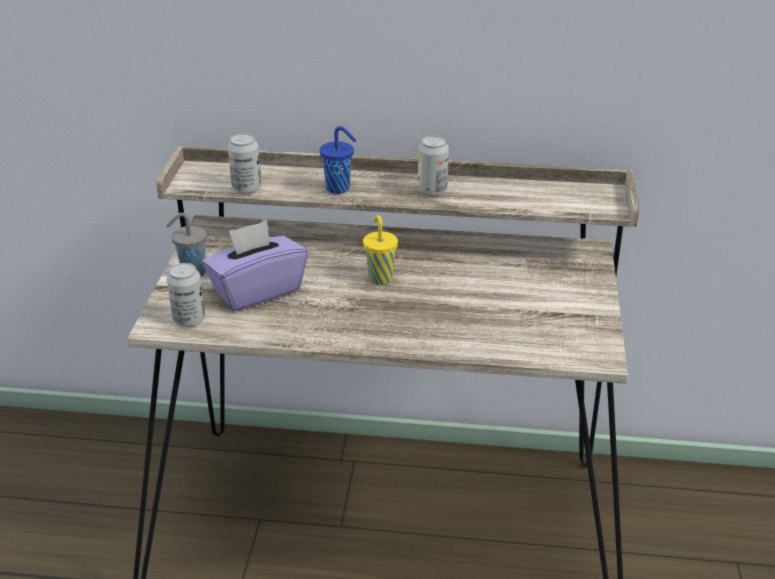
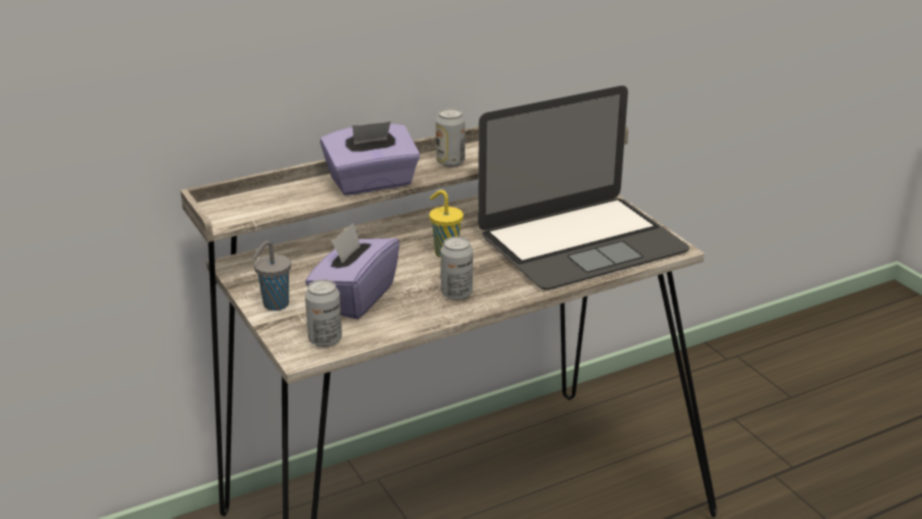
camera: 35 degrees left, 5 degrees down
(246, 188) = (288, 207): can -> can (456, 294)
(339, 189) = (372, 183): blue cup -> purple tissue box
(515, 315) = (582, 242): none -> laptop

